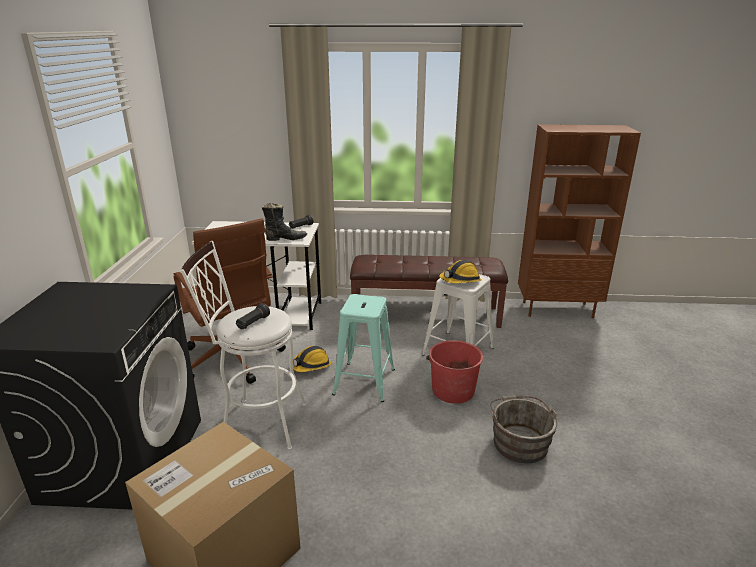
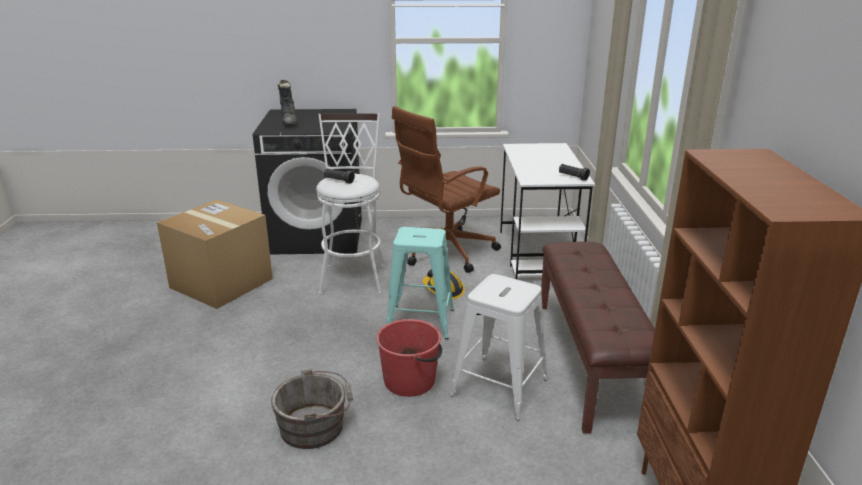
camera: 85 degrees right, 0 degrees up
(285, 238) = (531, 174): black boot -> black boot (289, 122)
(460, 281) = (496, 288): hard hat -> none

